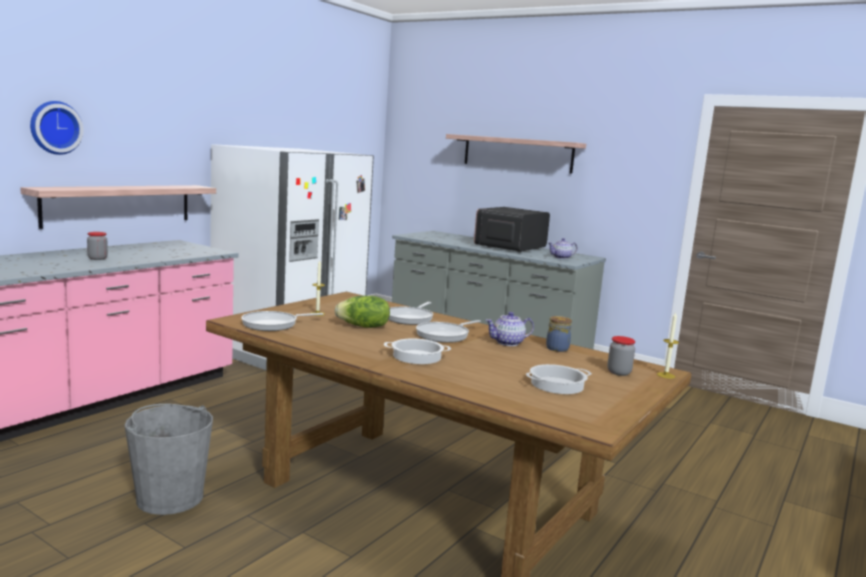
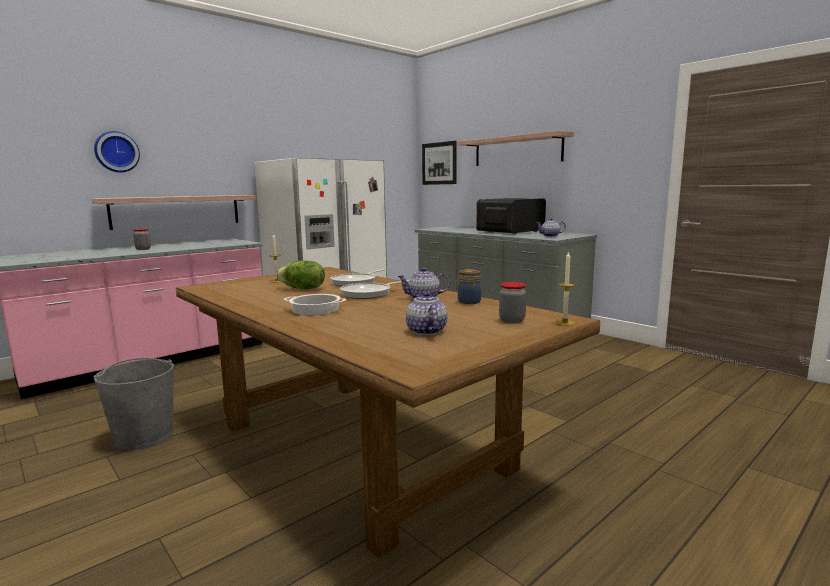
camera: 15 degrees right, 0 degrees up
(273, 324) = (225, 289): frying pan -> none
(414, 153) = (439, 163): none -> picture
(557, 385) = (426, 331): cooking pot -> teapot

